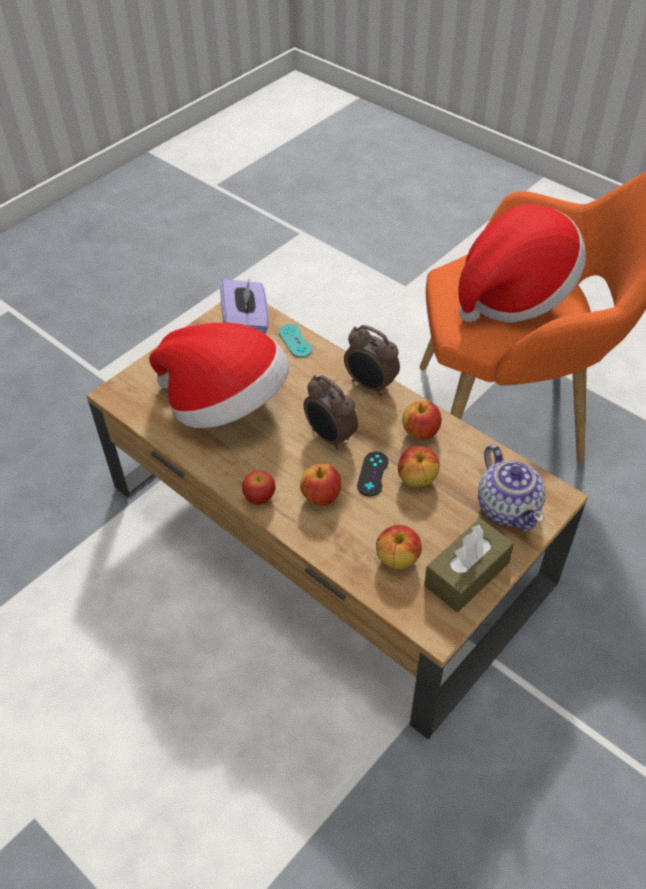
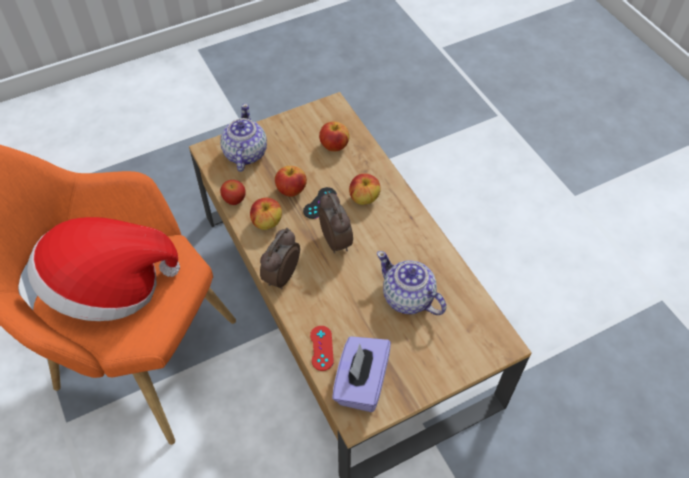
camera: 160 degrees left, 5 degrees up
(226, 405) = (408, 298): hat -> teapot
(260, 497) = (407, 211): apple -> apple (234, 200)
(295, 341) = (321, 348): turquoise game controller -> red game controller
(370, 385) = (281, 276): alarm clock -> alarm clock turned 120 degrees counterclockwise
(466, 574) = (298, 126): brown tissue box -> none

